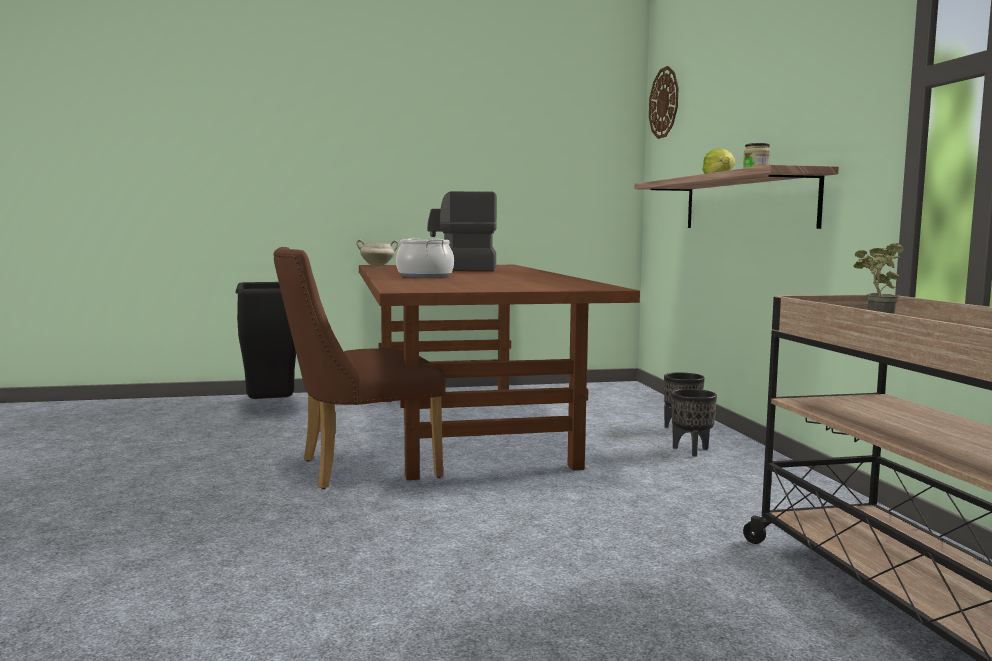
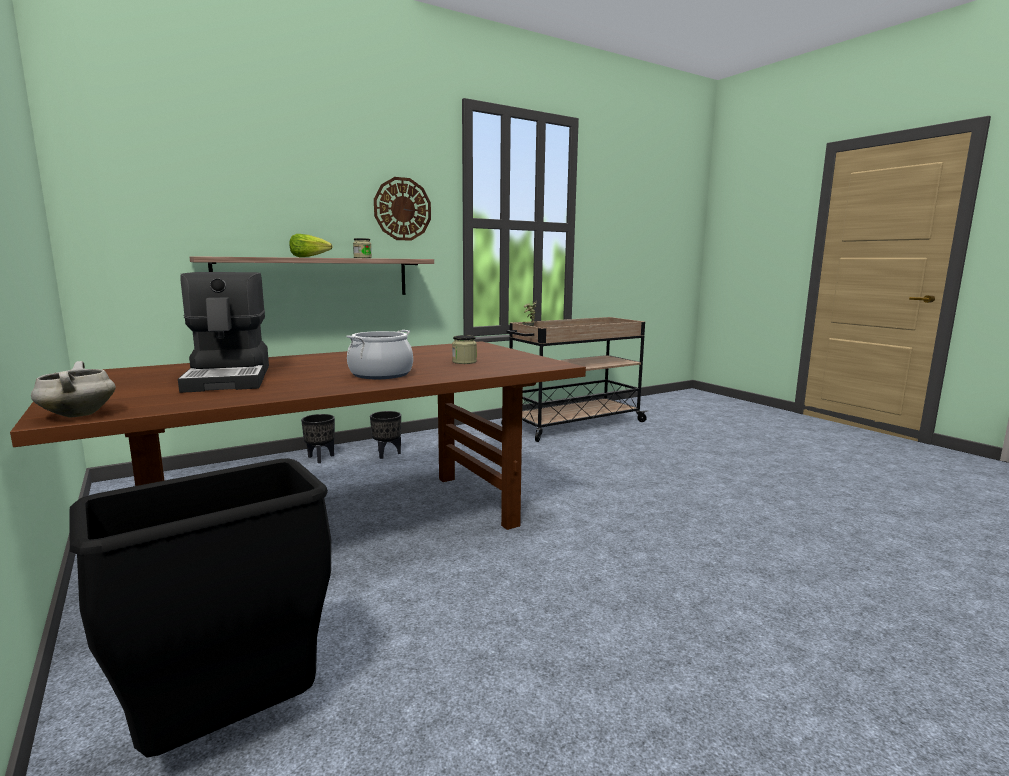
camera: 110 degrees left, 5 degrees up
(358, 469) = (508, 552): brown chair -> none
(461, 282) = (464, 362): none -> jar
(664, 103) = (112, 159): wall clock -> wall clock (402, 209)

